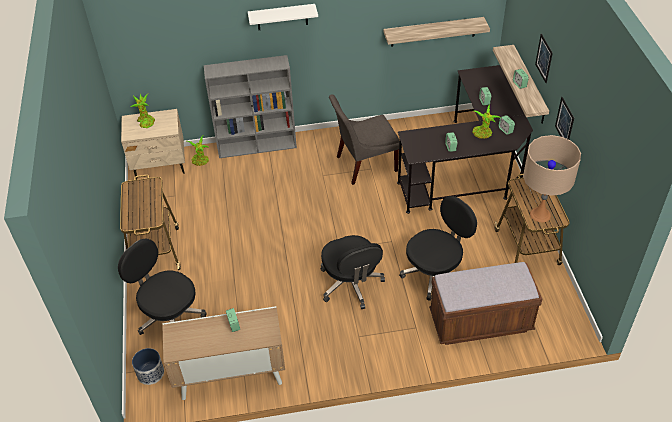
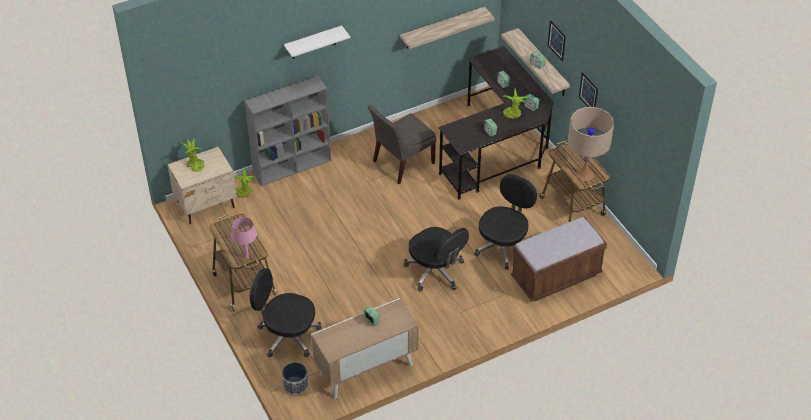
camera: 20 degrees left, 0 degrees up
(141, 223) = (247, 257): none -> pink table lamp

